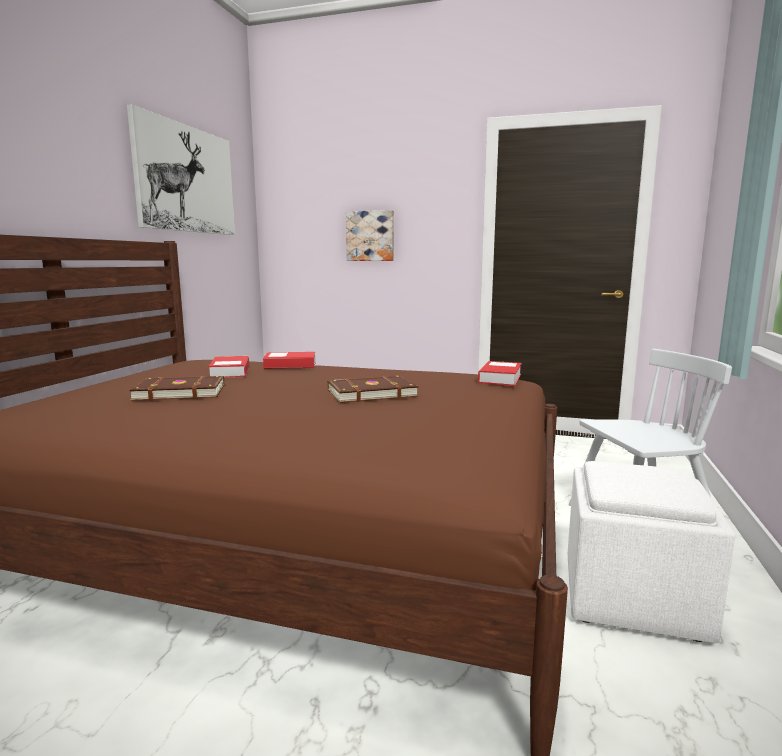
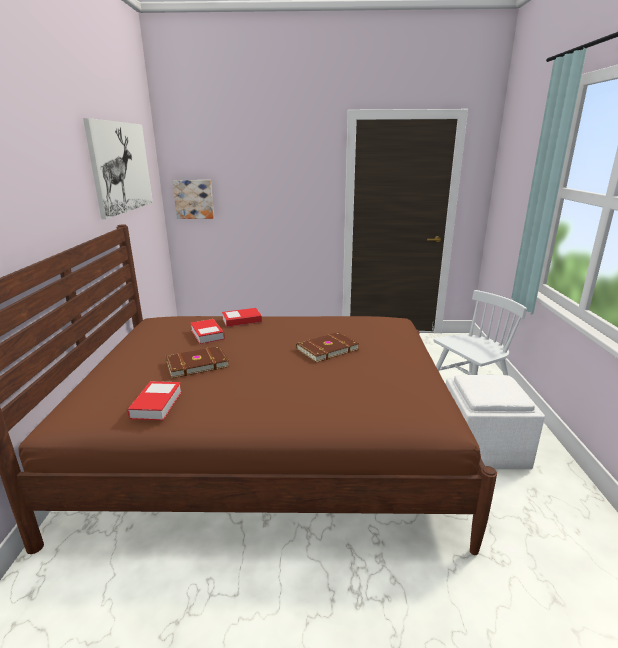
camera: 15 degrees left, 10 degrees up
(370, 236) = (259, 197): picture -> picture (194, 199)
(500, 378) = (392, 322): book -> book (156, 404)

